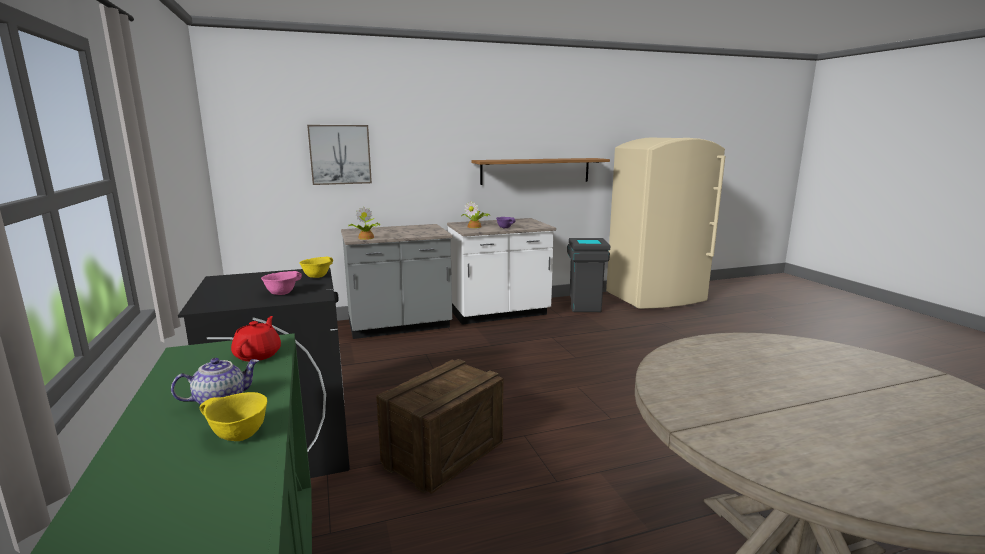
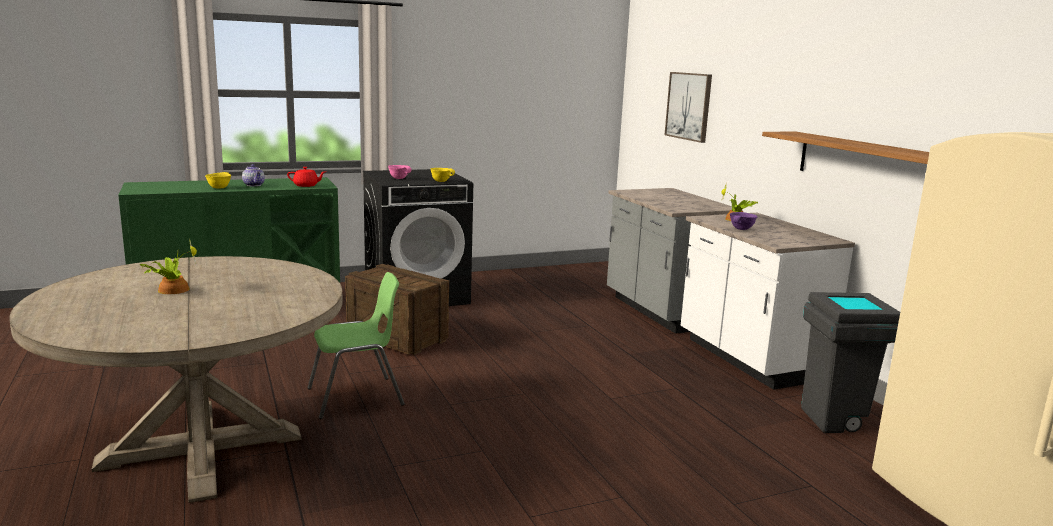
camera: 85 degrees right, 0 degrees up
(365, 238) = (628, 193): potted plant -> potted plant (172, 289)
(616, 470) = (357, 397): none -> green chair

